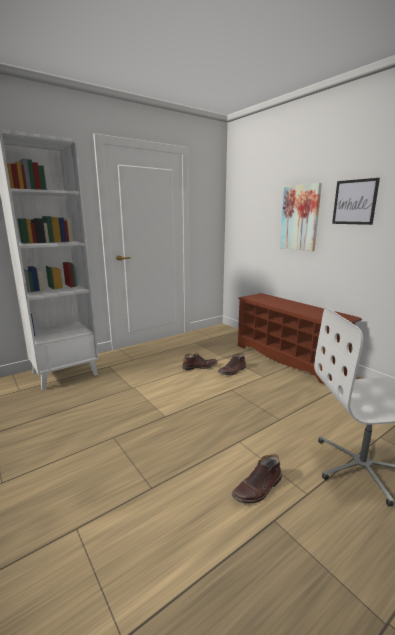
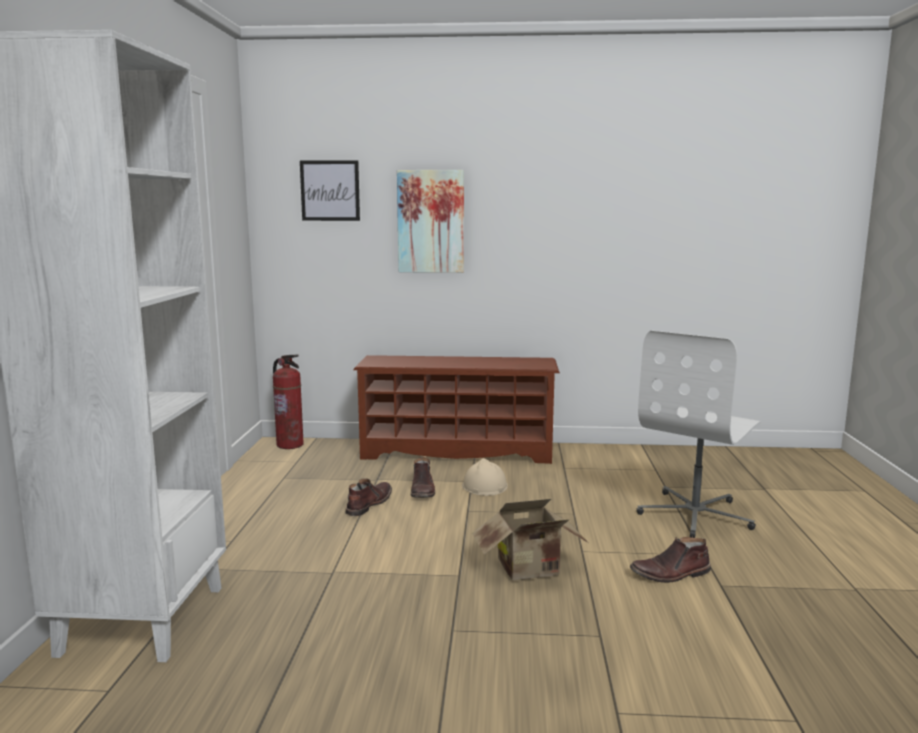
camera: 50 degrees left, 5 degrees down
(195, 434) = (531, 570): none -> cardboard box
(224, 330) = (290, 445): none -> fire extinguisher
(258, 488) = (670, 574): brown boot -> brown boot turned 75 degrees clockwise
(264, 382) = (484, 486): none -> beige hard hat
(354, 202) = (519, 200): picture -> picture (330, 190)

